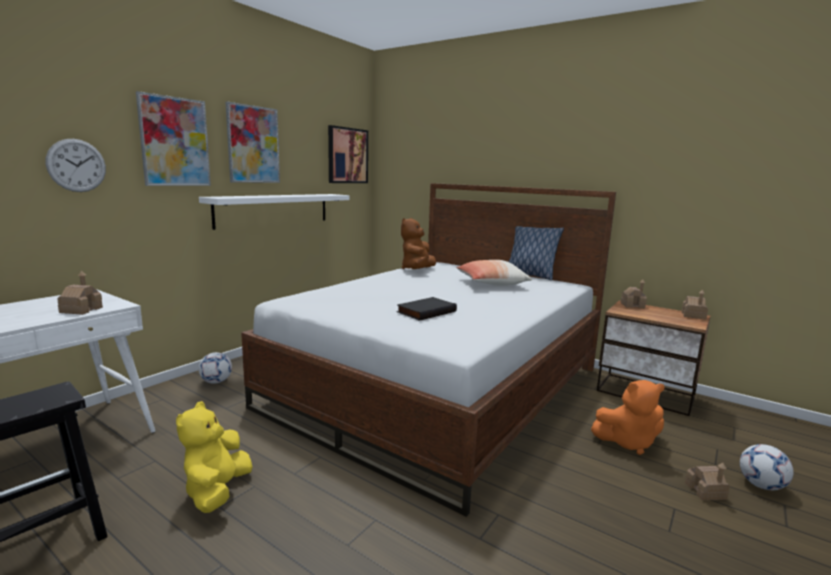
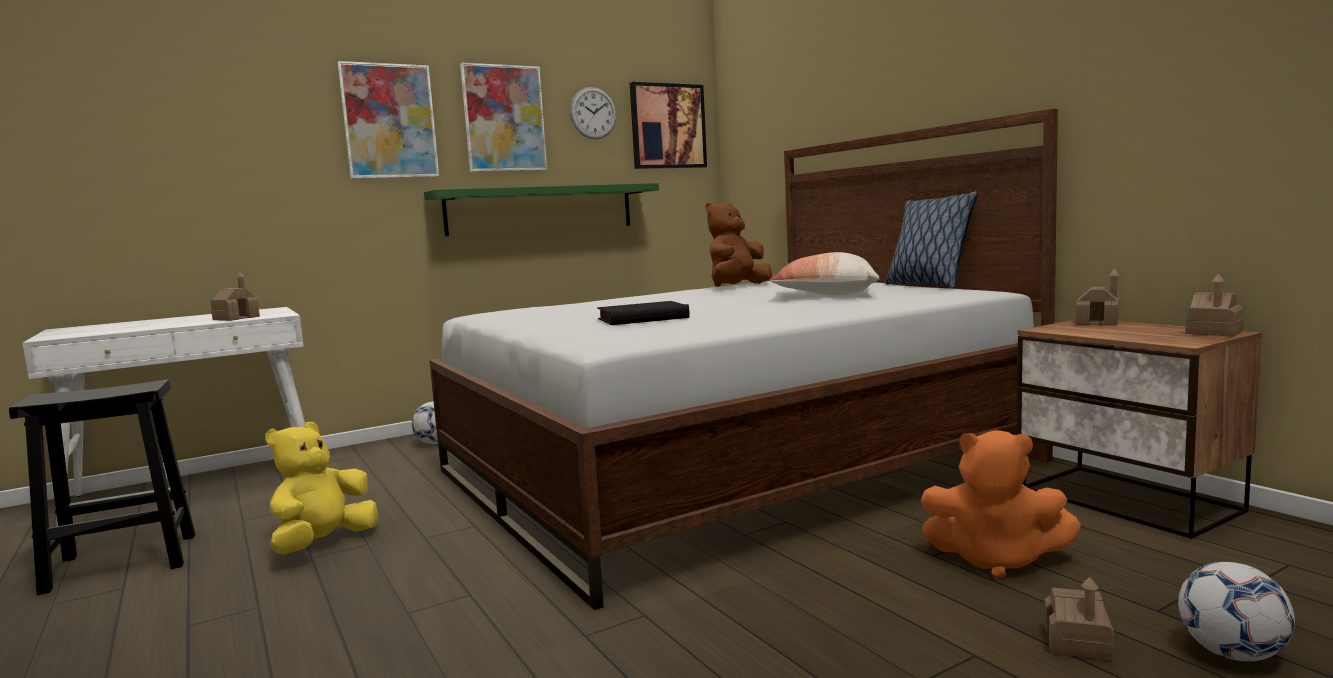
camera: 25 degrees right, 5 degrees down
(76, 165) = (266, 156): wall clock -> wall clock (593, 113)
(274, 209) = (541, 209): white shelf -> green shelf

